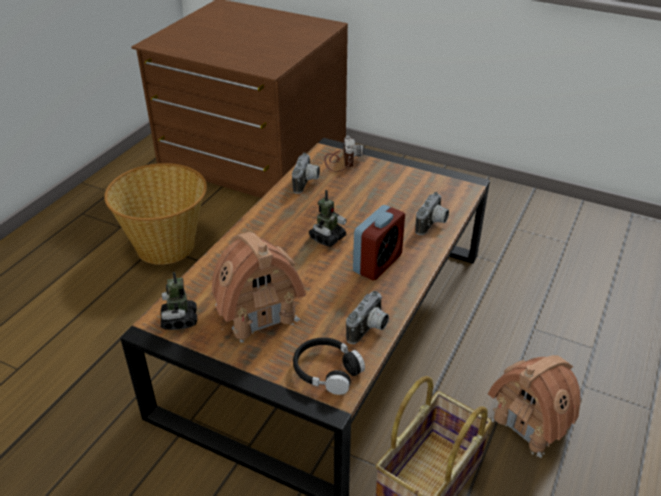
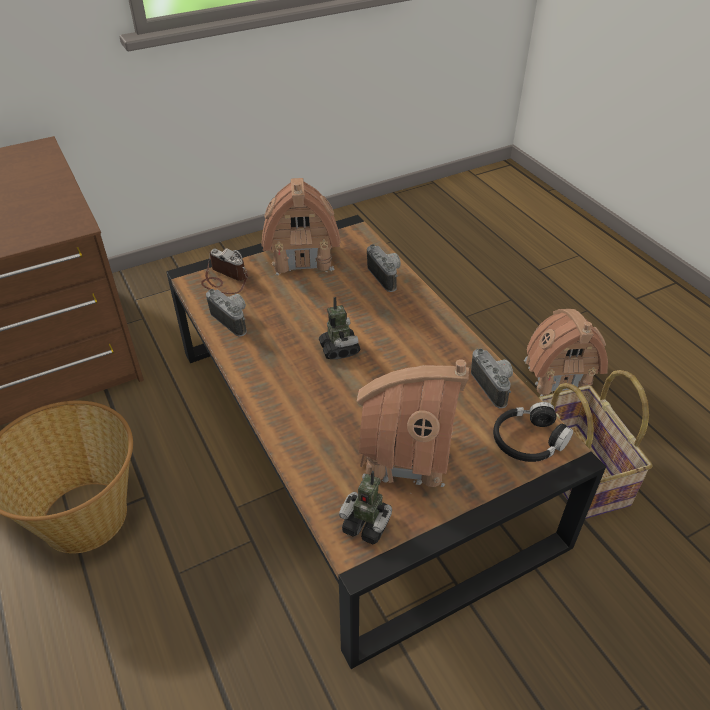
camera: 55 degrees left, 5 degrees up
(377, 263) = (408, 336): alarm clock -> none
(405, 178) = (302, 256): none -> toy house

